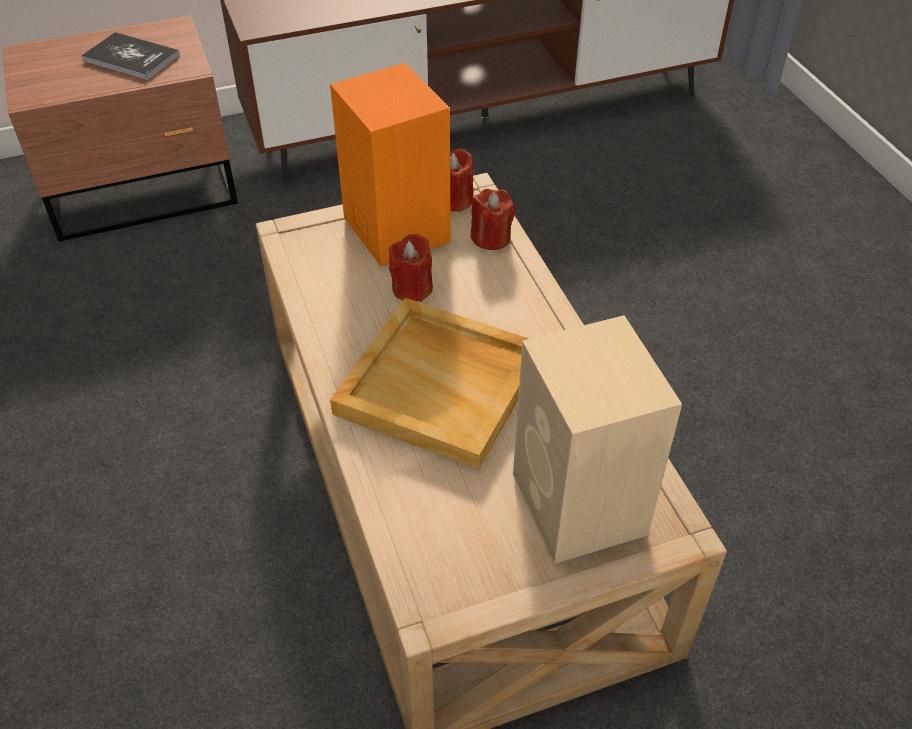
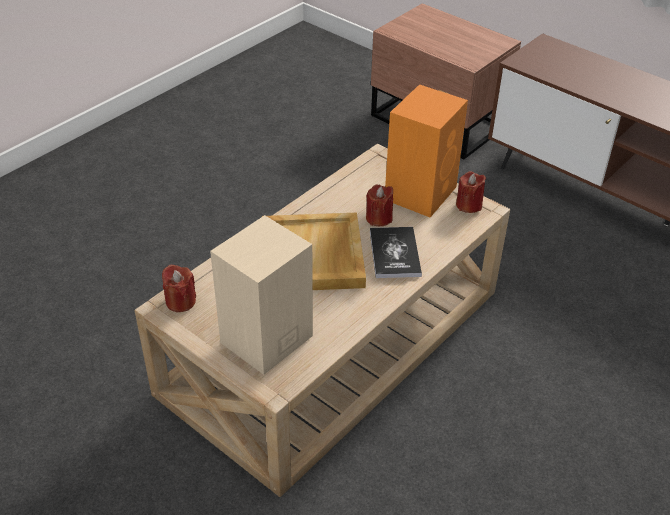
camera: 60 degrees right, 5 degrees down
(131, 58) = (458, 42): book -> book (394, 253)
(491, 238) = (449, 232): red candle -> red candle (180, 301)

